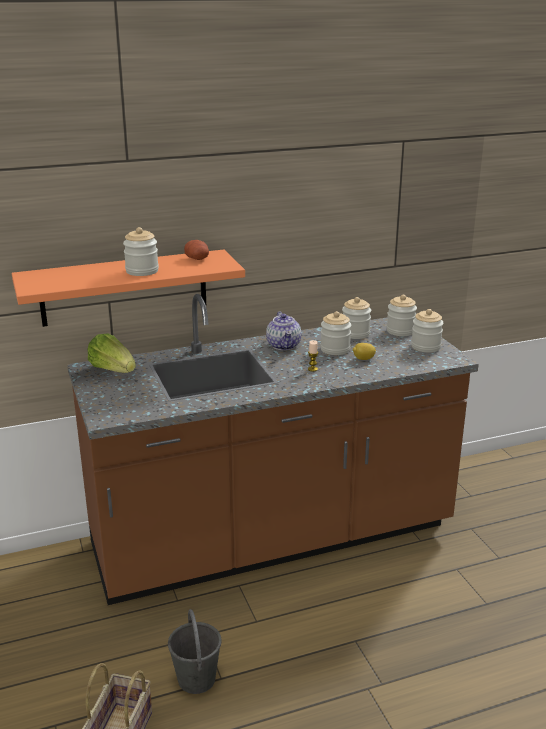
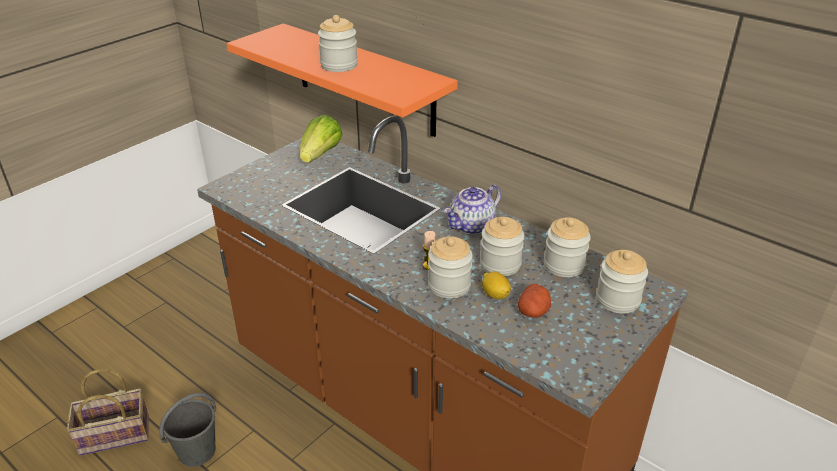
camera: 60 degrees right, 10 degrees up
(198, 259) = (406, 77): potato -> potato (533, 311)
(425, 346) = (592, 338): jar -> jar (449, 285)

